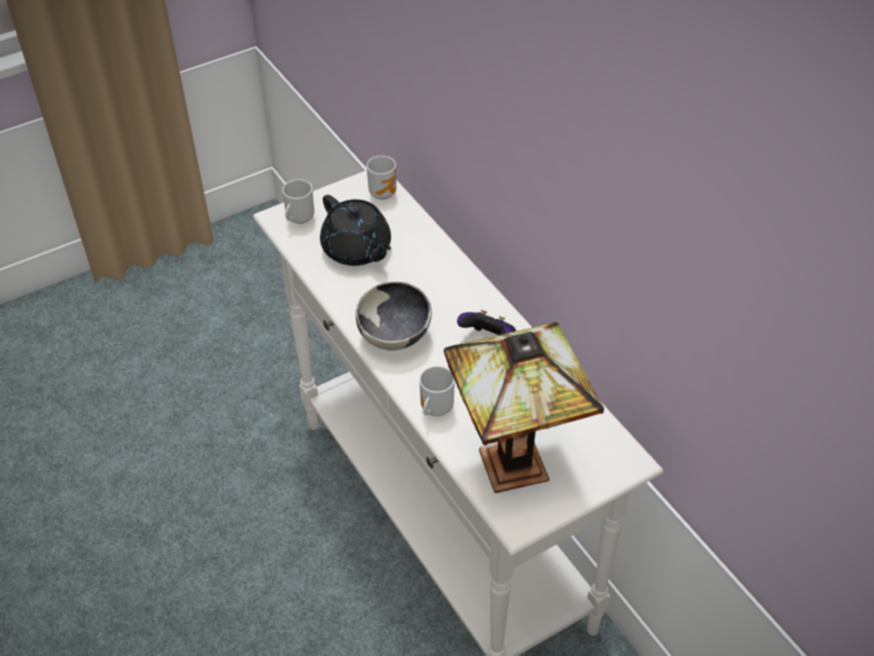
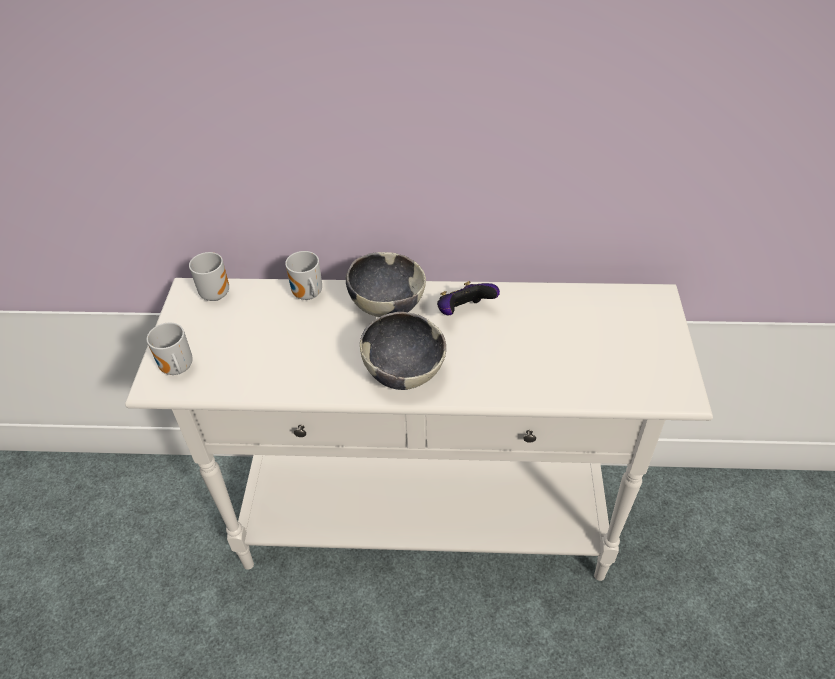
camera: 55 degrees left, 0 degrees up
(357, 250) = (267, 346): black teapot -> none
(434, 410) = (516, 387): mug -> mug (307, 296)
(456, 291) = (387, 305): none -> bowl
(517, 461) = (615, 361): table lamp -> none

